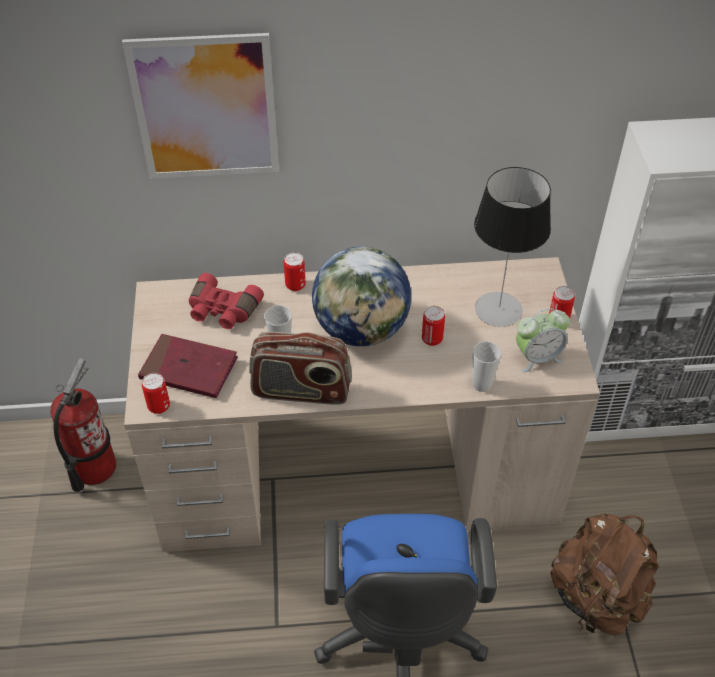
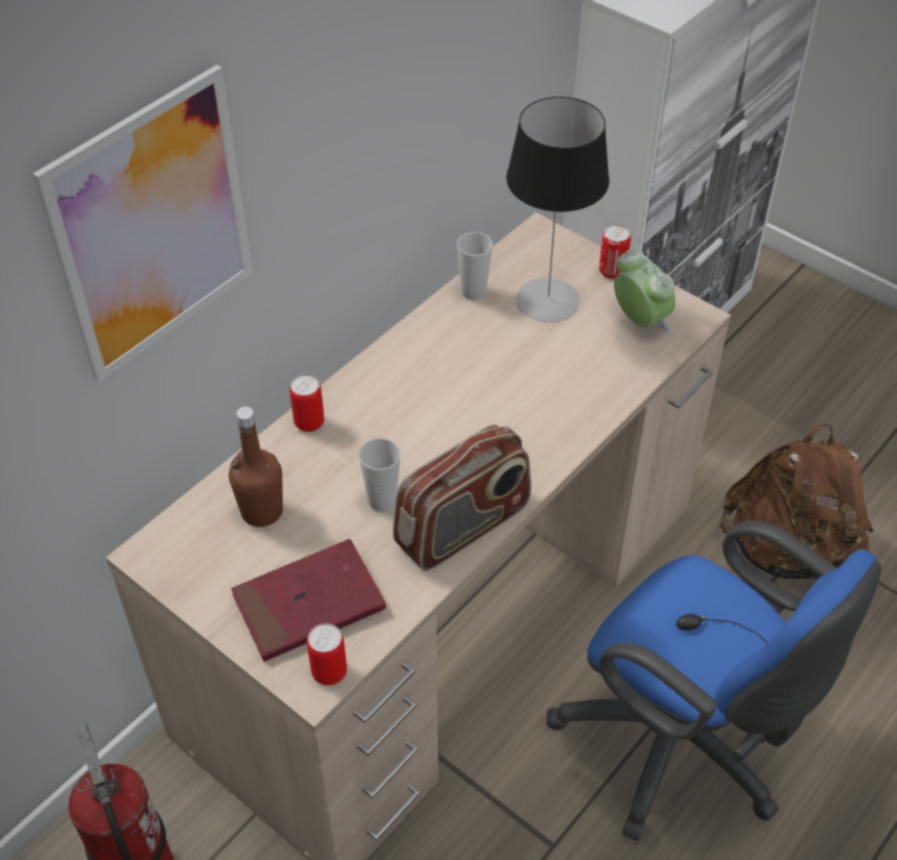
camera: 45 degrees left, 0 degrees up
(222, 311) = (262, 511): red binoculars -> brown bottle
(362, 330) = (442, 417): globe -> none
(432, 339) = (524, 375): can -> none
(481, 384) = (625, 384): cup -> cup (473, 292)
(537, 357) = (640, 321): alarm clock -> alarm clock turned 60 degrees counterclockwise

